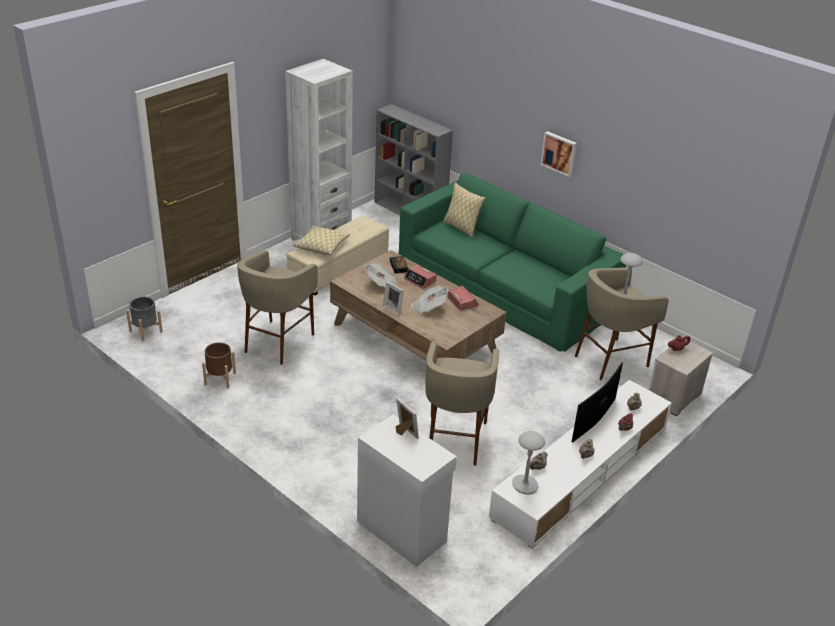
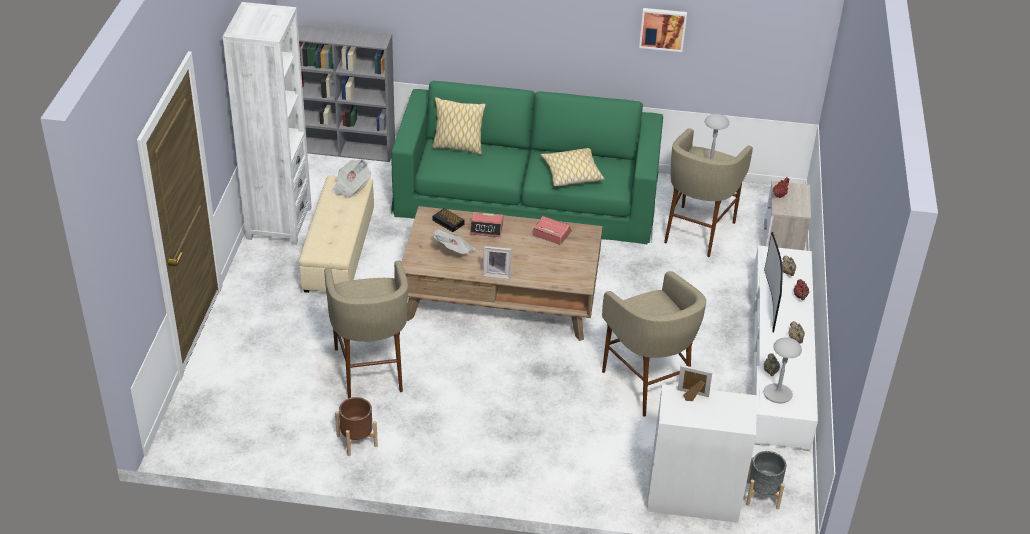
camera: 35 degrees left, 5 degrees up
(145, 331) = (210, 429): grey planter -> grey planter (762, 495)
(321, 246) = (329, 234): pillow -> pillow (571, 174)
(428, 307) = (527, 255): newspaper -> newspaper (351, 187)
(559, 153) = (554, 25): picture -> picture (663, 28)

